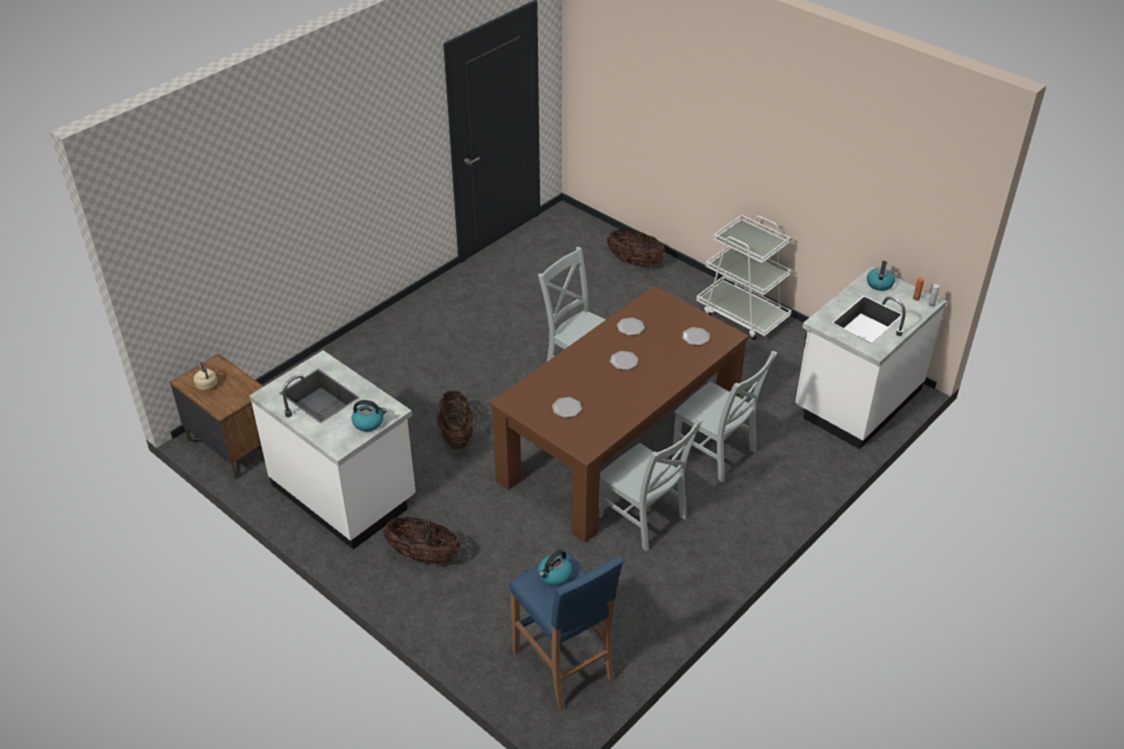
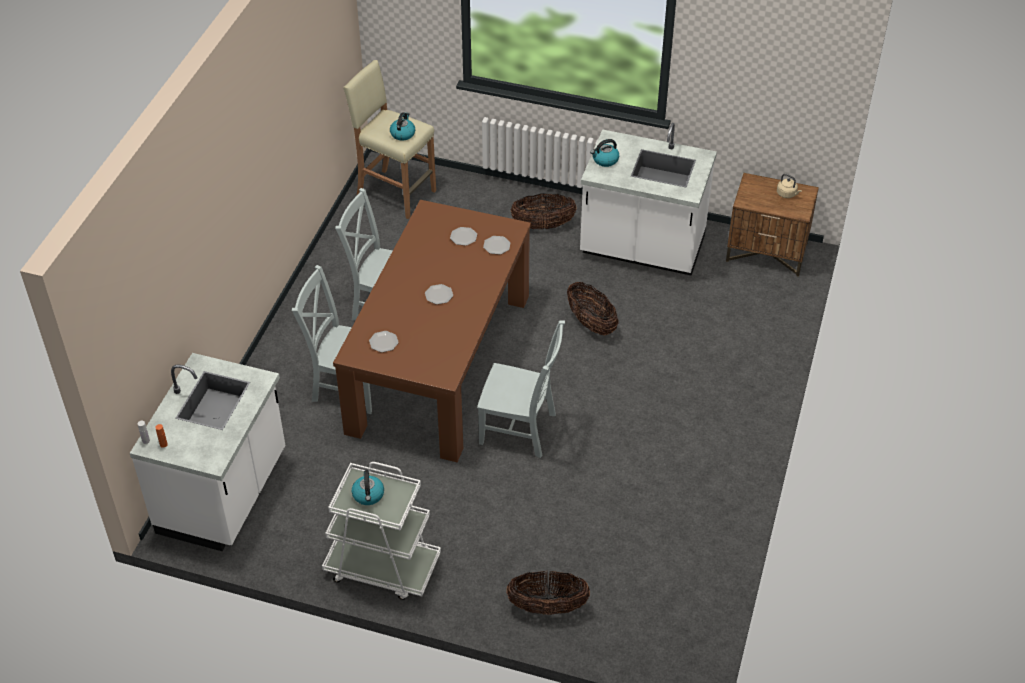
camera: 155 degrees right, 5 degrees up
(563, 665) = (395, 193): blue stool -> beige stool
(630, 327) = (452, 332): plate -> plate (496, 246)
(879, 283) = (207, 452): kettle -> kettle (368, 495)

